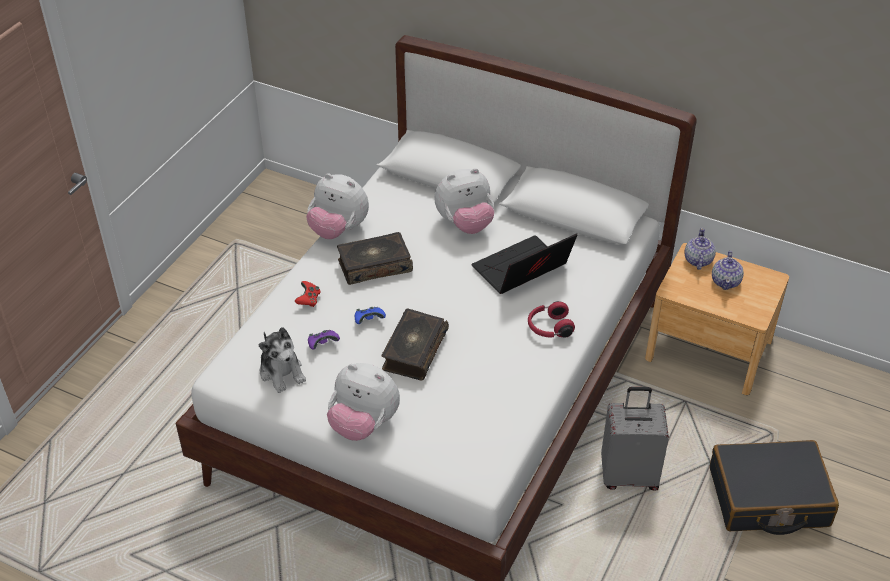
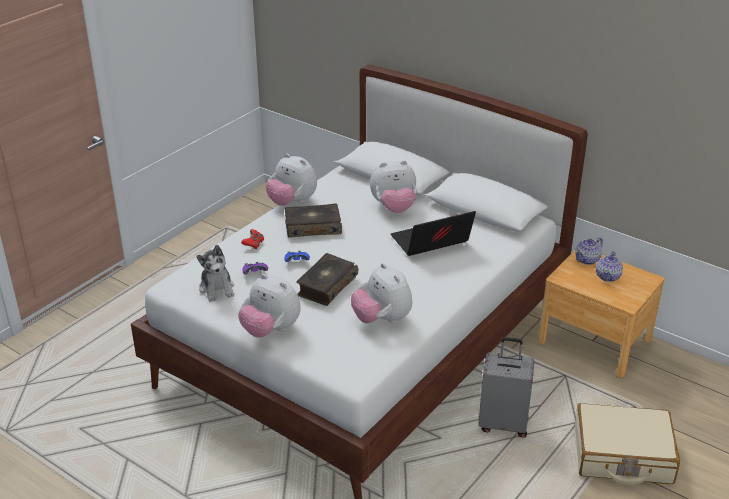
camera: 10 degrees right, 10 degrees down
(492, 391) = (382, 319): none -> plush toy
(549, 328) = (442, 282): red headphones -> none
(697, 260) = (587, 260): teapot -> teapot turned 150 degrees counterclockwise
(768, 498) = (622, 455): black suitcase -> beige suitcase

